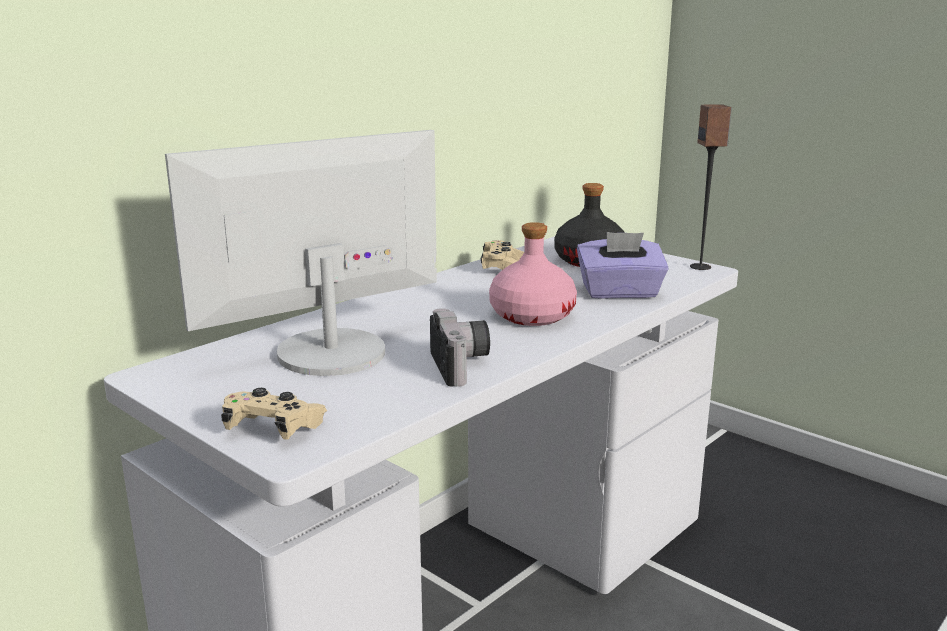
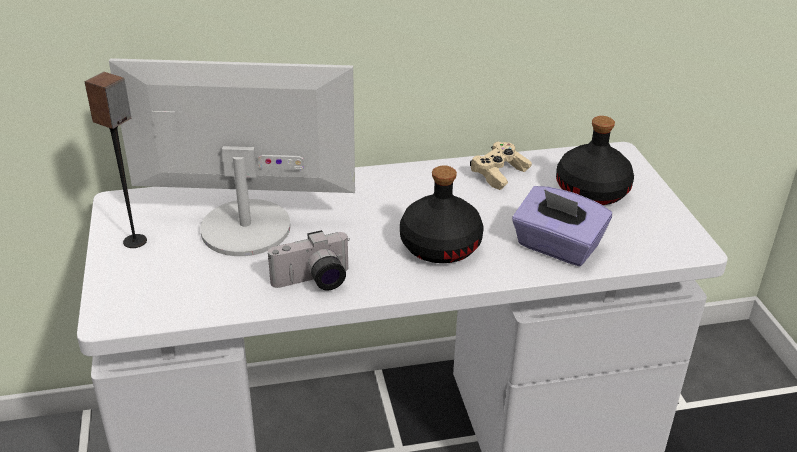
camera: 35 degrees right, 15 degrees up
(274, 428) = (128, 289): beige game controller -> none
(463, 365) = (314, 282): camera -> camera turned 45 degrees clockwise
(531, 315) = (439, 246): pink bottle -> black bottle
(701, 267) = (691, 241): speaker -> speaker (135, 241)

